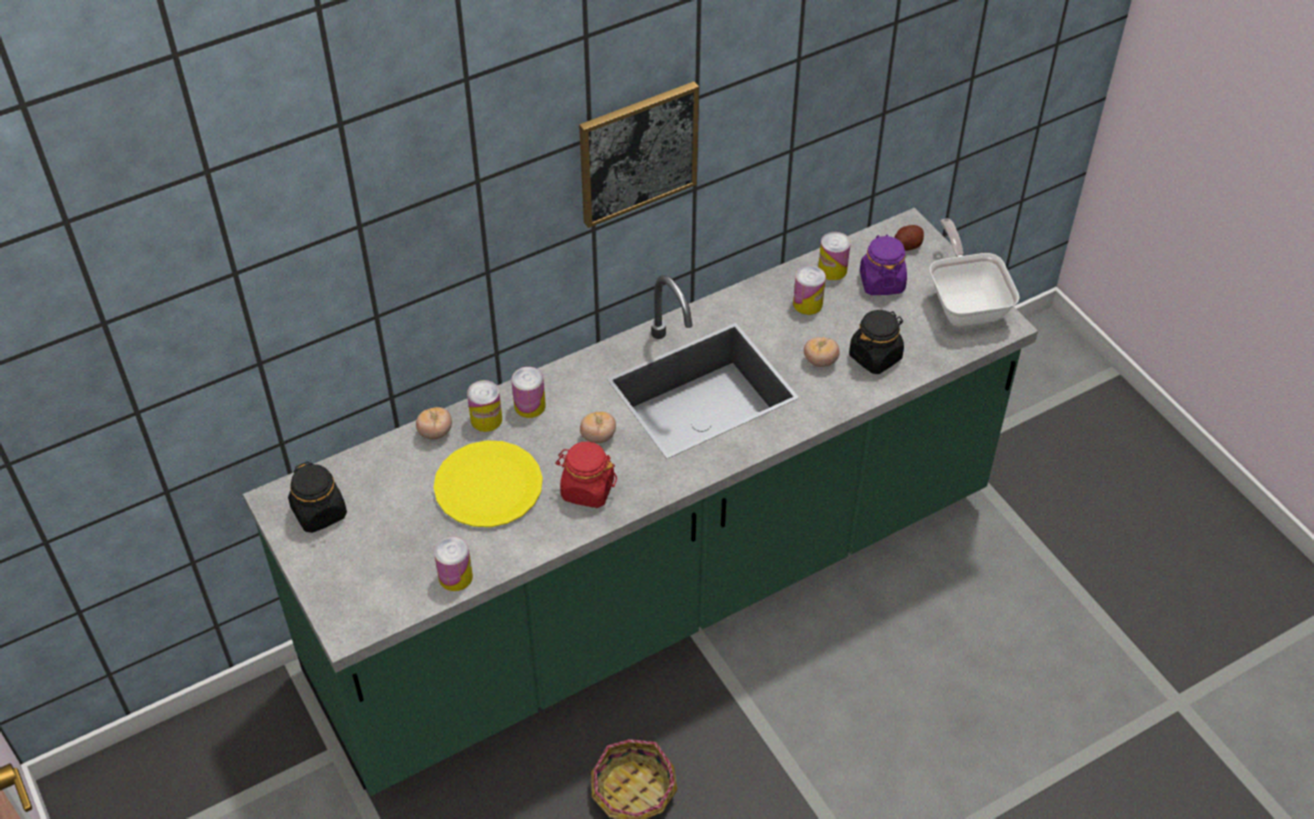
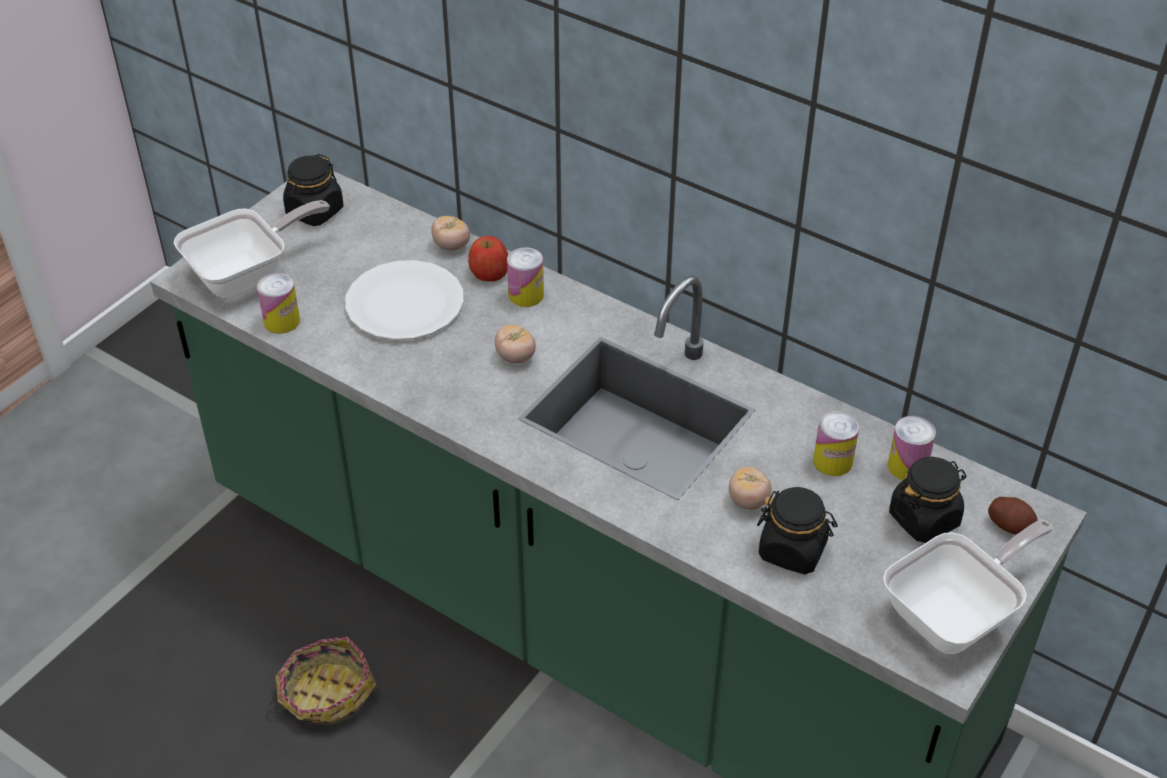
camera: 65 degrees right, 5 degrees down
(375, 585) = (248, 274): none -> frying pan
(486, 419) = (489, 272): can -> apple
(488, 486) = (404, 303): yellow plate -> white plate
(587, 489) = (439, 373): red jar -> none
(637, 153) = (725, 115): picture -> none
(881, 282) = (924, 519): purple jar -> black jar

